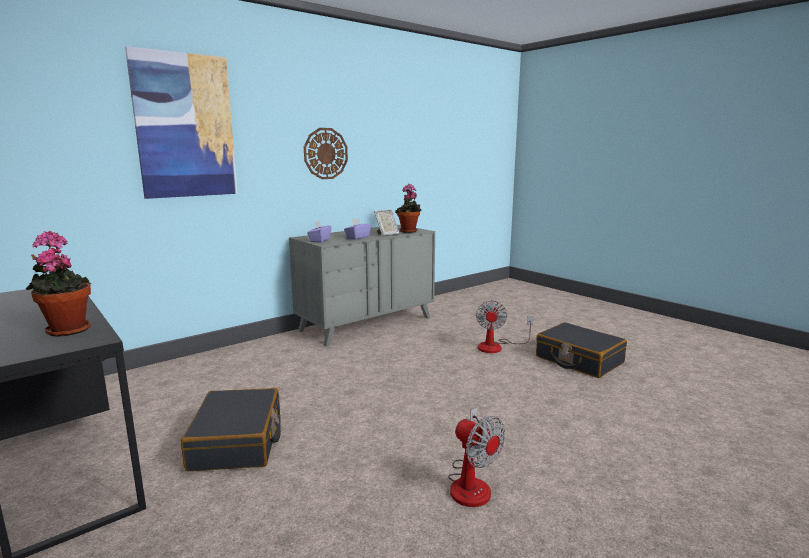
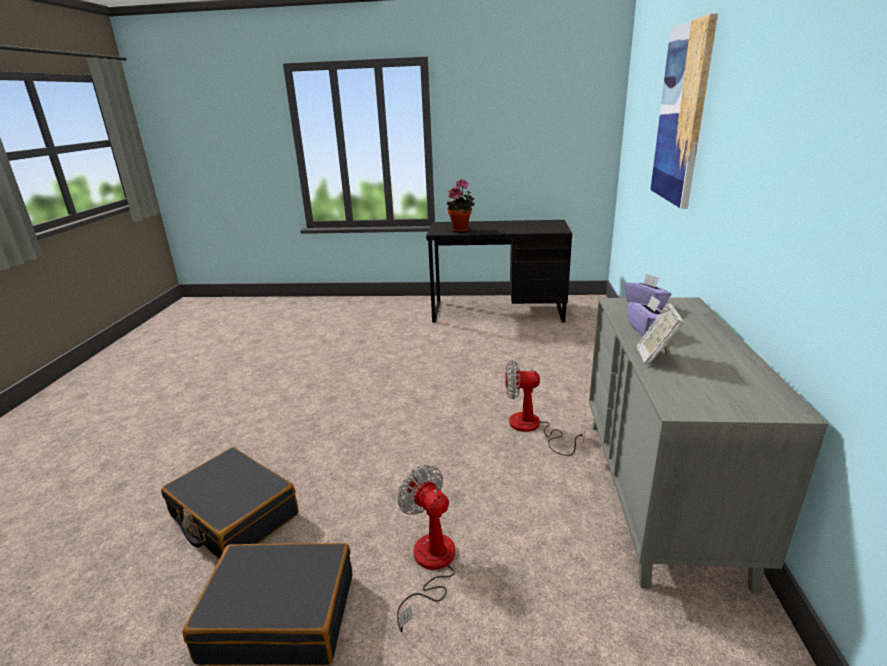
camera: 135 degrees right, 10 degrees up
(237, 442) = (456, 348): black suitcase -> black suitcase (234, 516)
(325, 153) = (766, 176): wall clock -> none
(409, 231) = (676, 388): potted plant -> none
(471, 483) = (301, 393): fan -> fan (532, 428)

